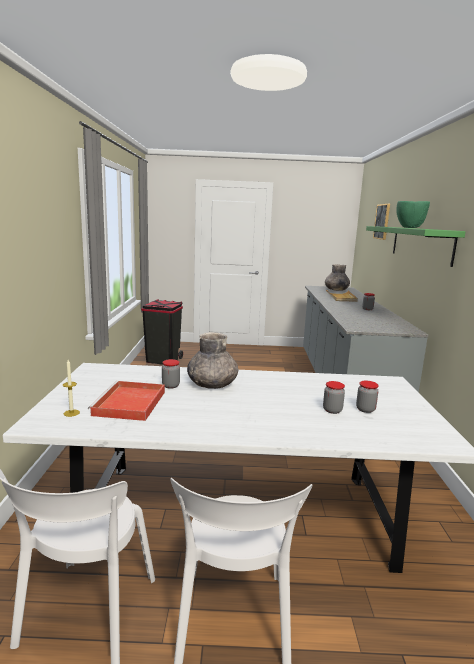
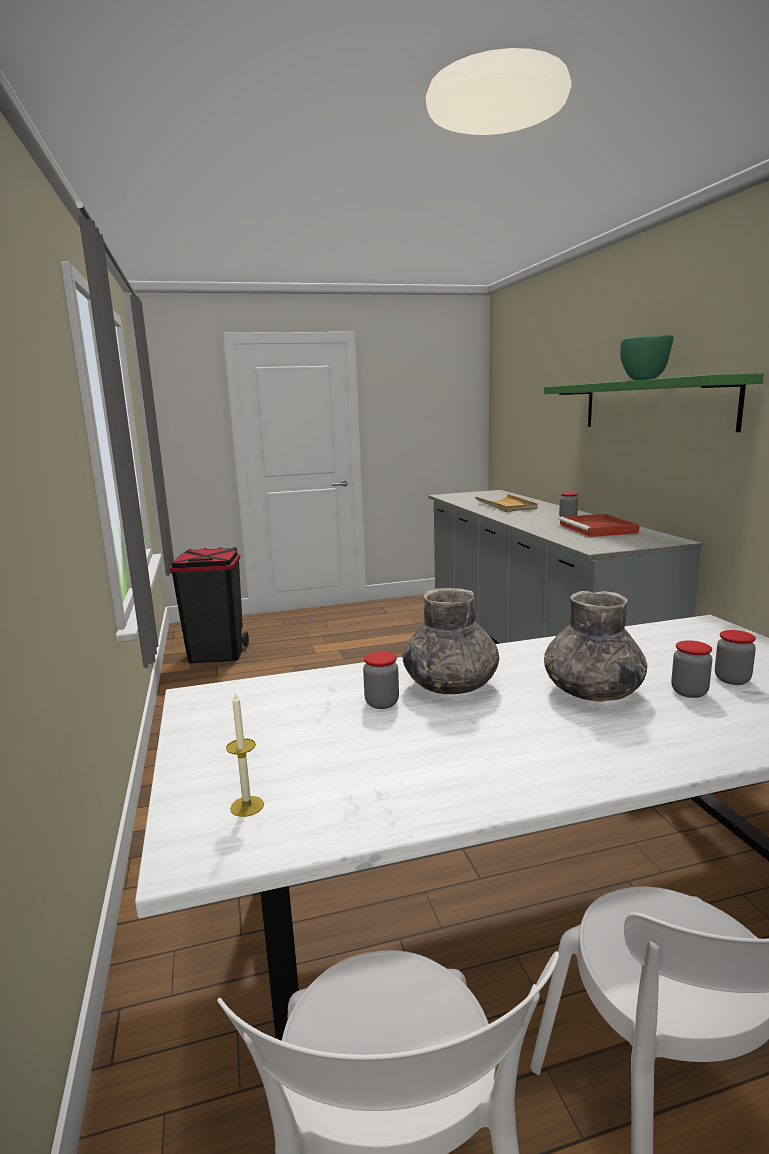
camera: 15 degrees left, 0 degrees up
(129, 404) = (345, 758): red tray -> red tray (598, 529)
(336, 290) = (483, 496): grey vase -> grey vase (592, 692)
(382, 221) = (552, 380): picture -> none

